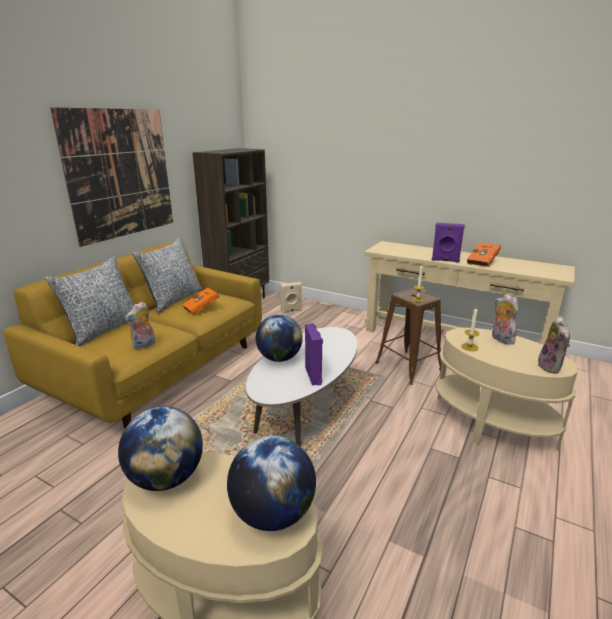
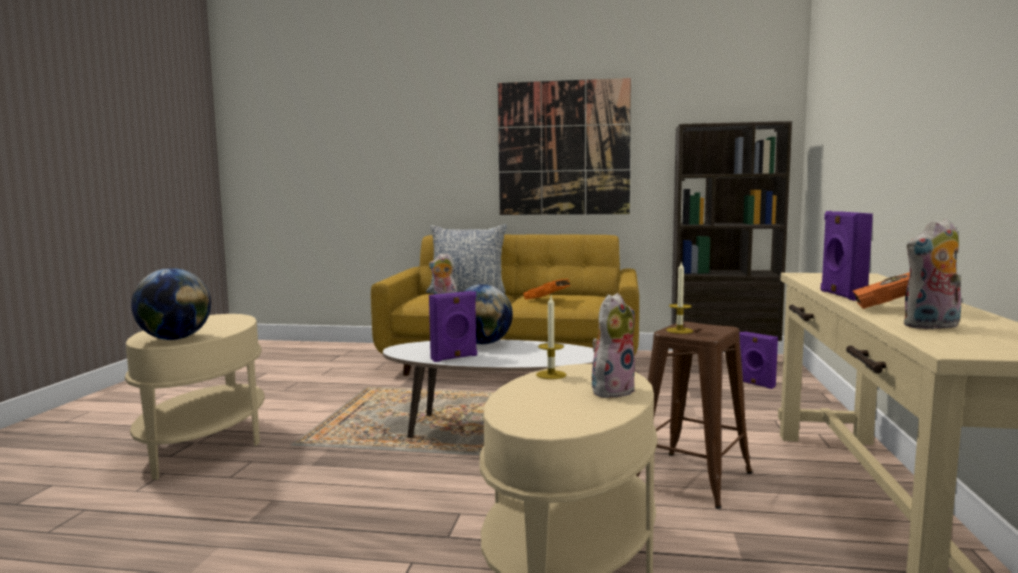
camera: 70 degrees right, 15 degrees down
(166, 478) = (223, 318): globe -> none
(173, 299) = (561, 293): pillow -> none
(291, 311) = (755, 384): beige speaker -> purple speaker
(551, 367) = (525, 420): plush toy -> plush toy (931, 326)

